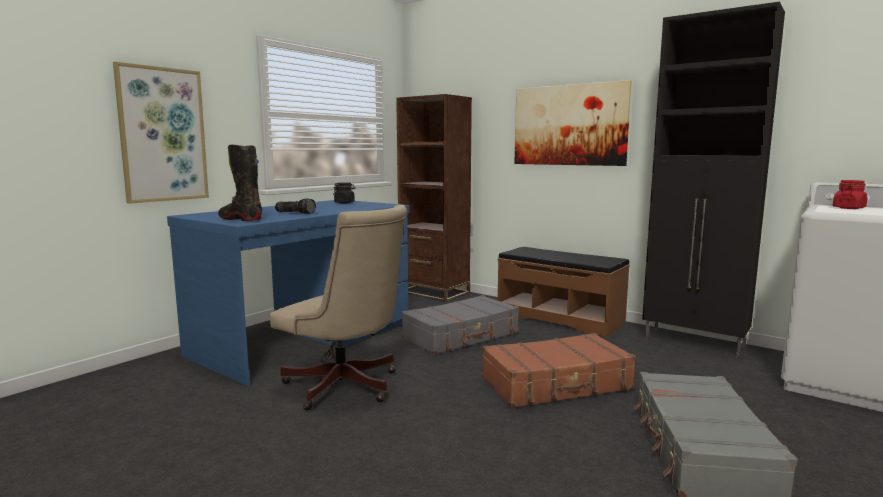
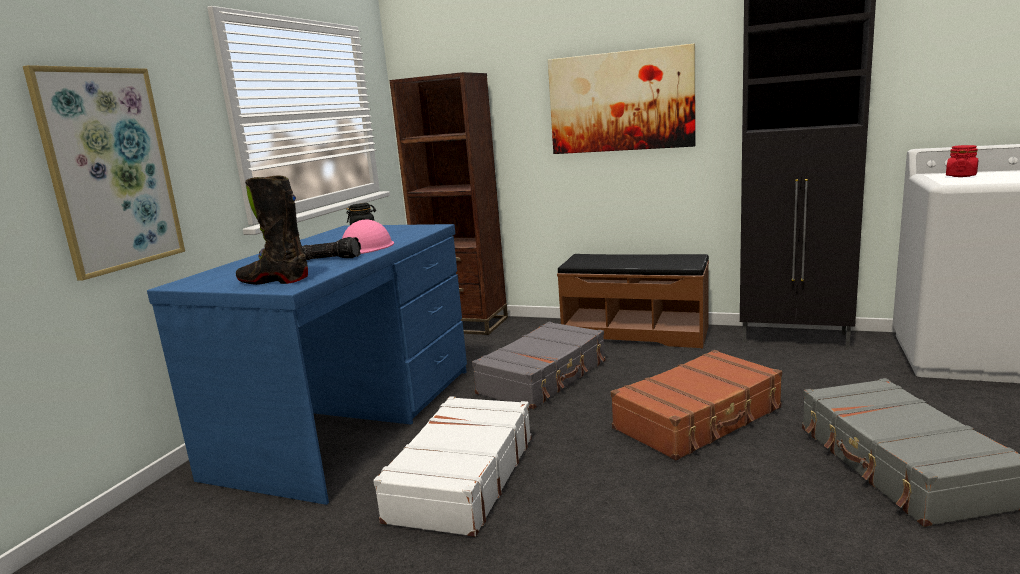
camera: 15 degrees left, 5 degrees up
(327, 210) = (365, 247): none -> pink hard hat
(346, 388) = (461, 478): beige office chair -> white suitcase

